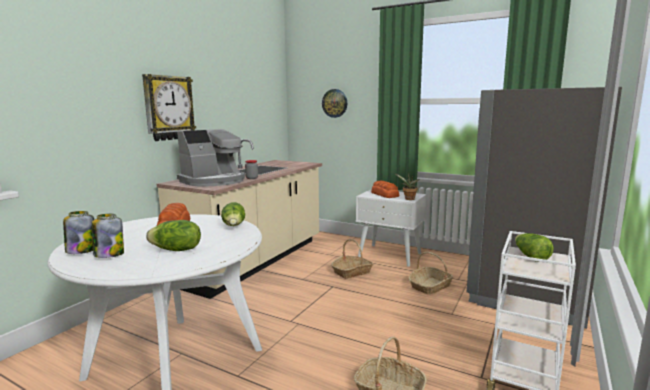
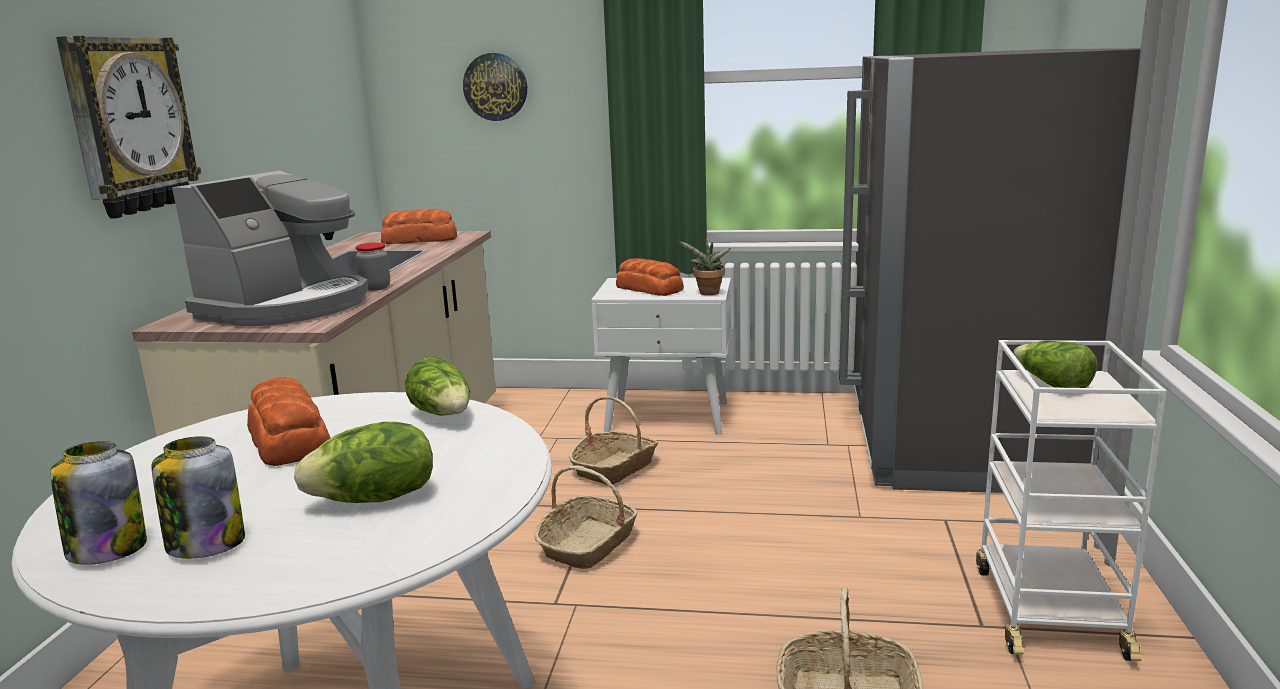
camera: 20 degrees left, 5 degrees up
(291, 164) = (420, 240): none -> bread
(430, 286) = (787, 469): basket -> basket (588, 545)

